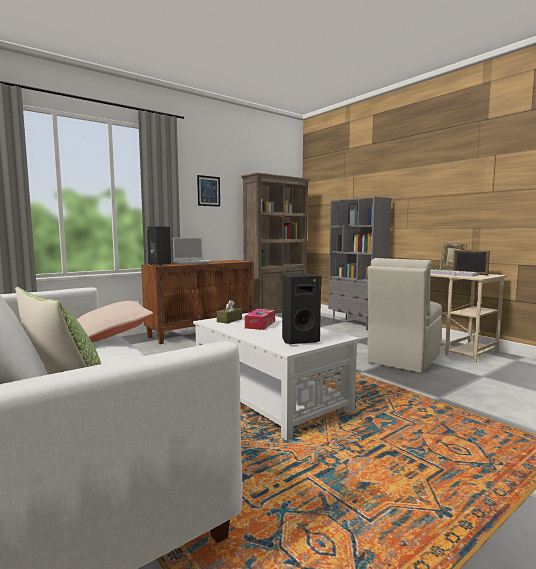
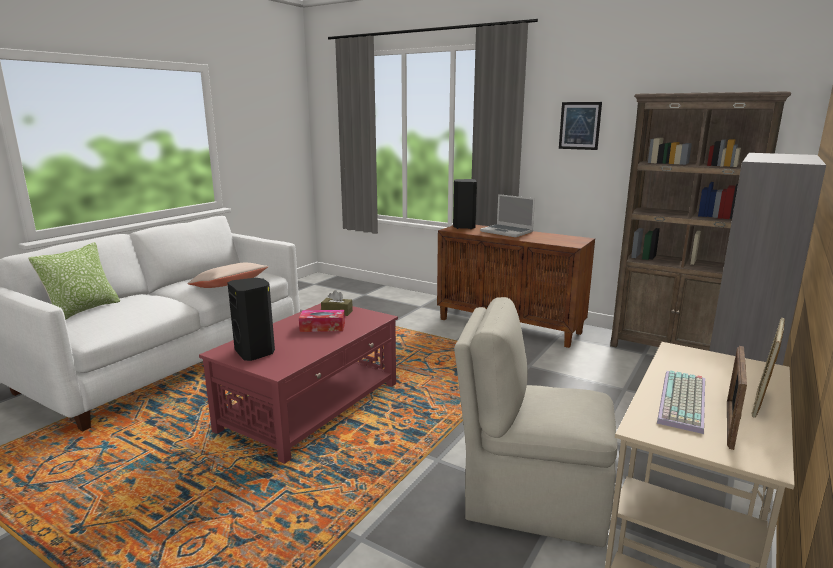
camera: 70 degrees right, 10 degrees up
(269, 397) = (312, 406): white coffee table -> red coffee table

